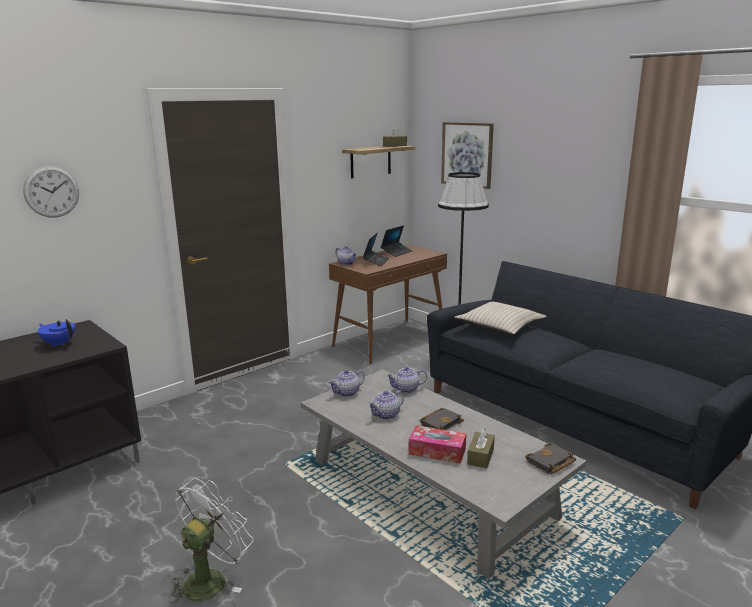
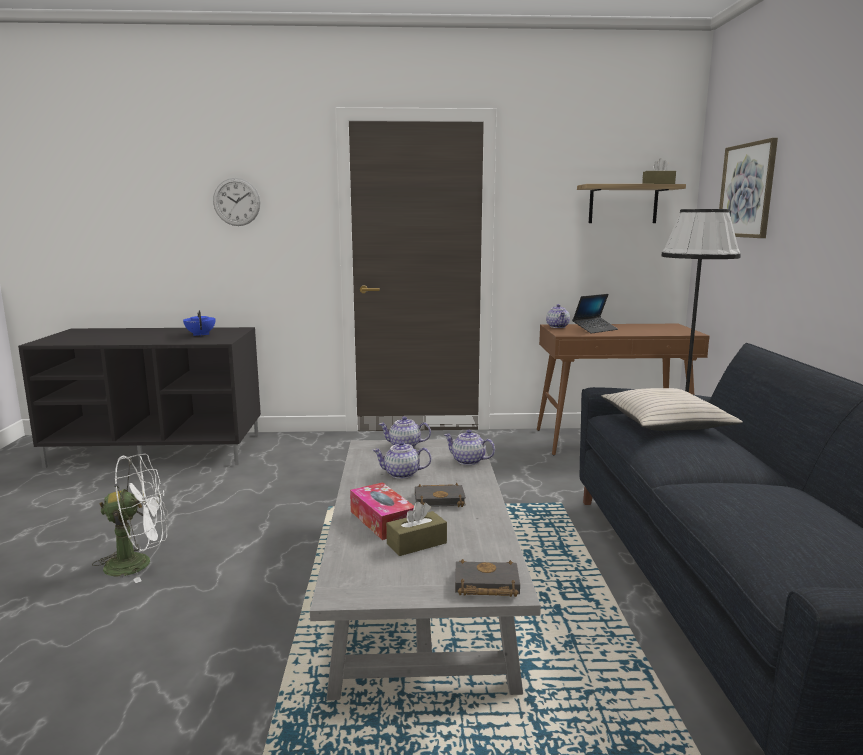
camera: 40 degrees right, 5 degrees down
(396, 252) = (642, 326): laptop -> none

